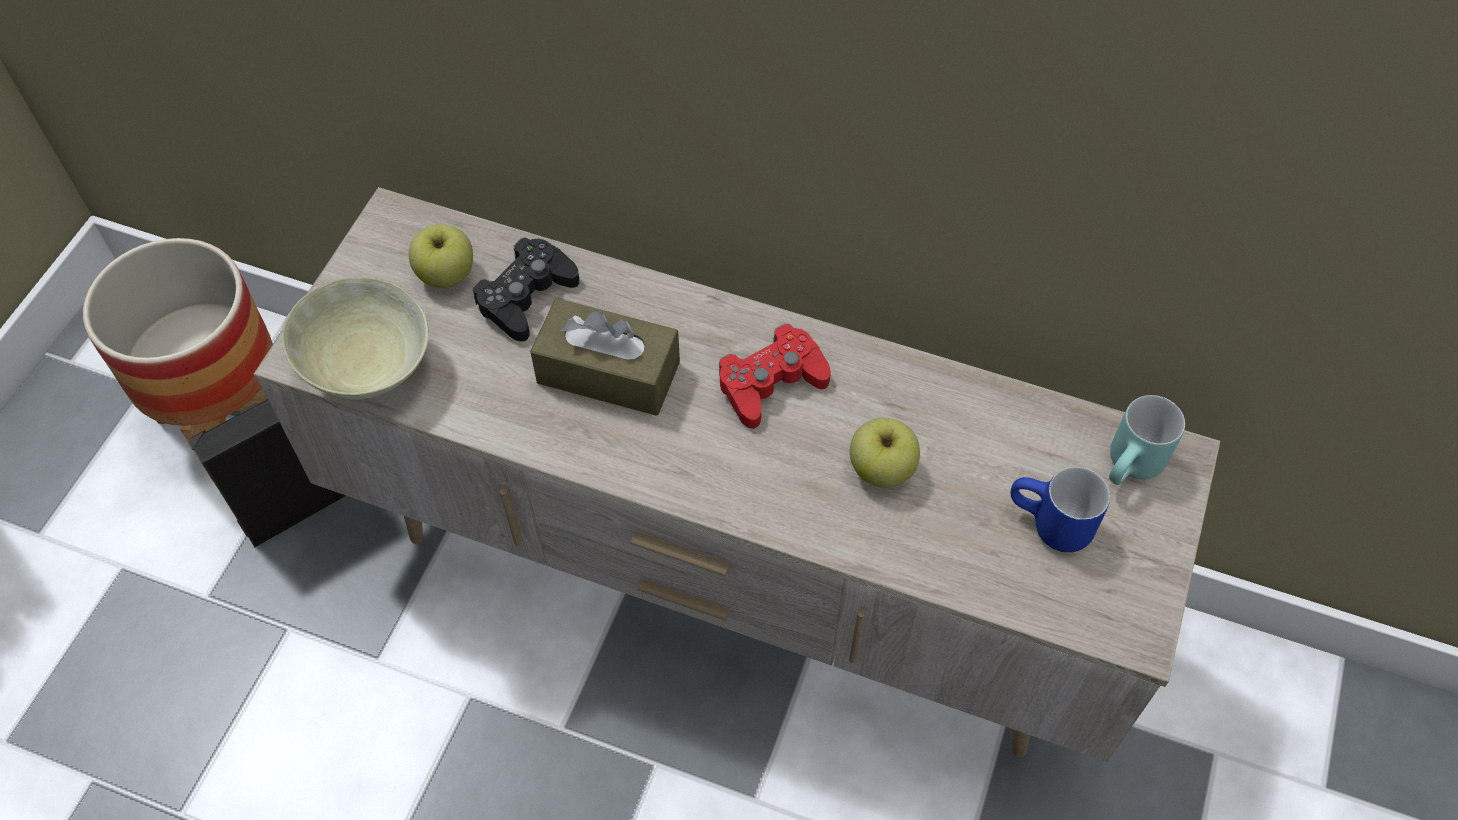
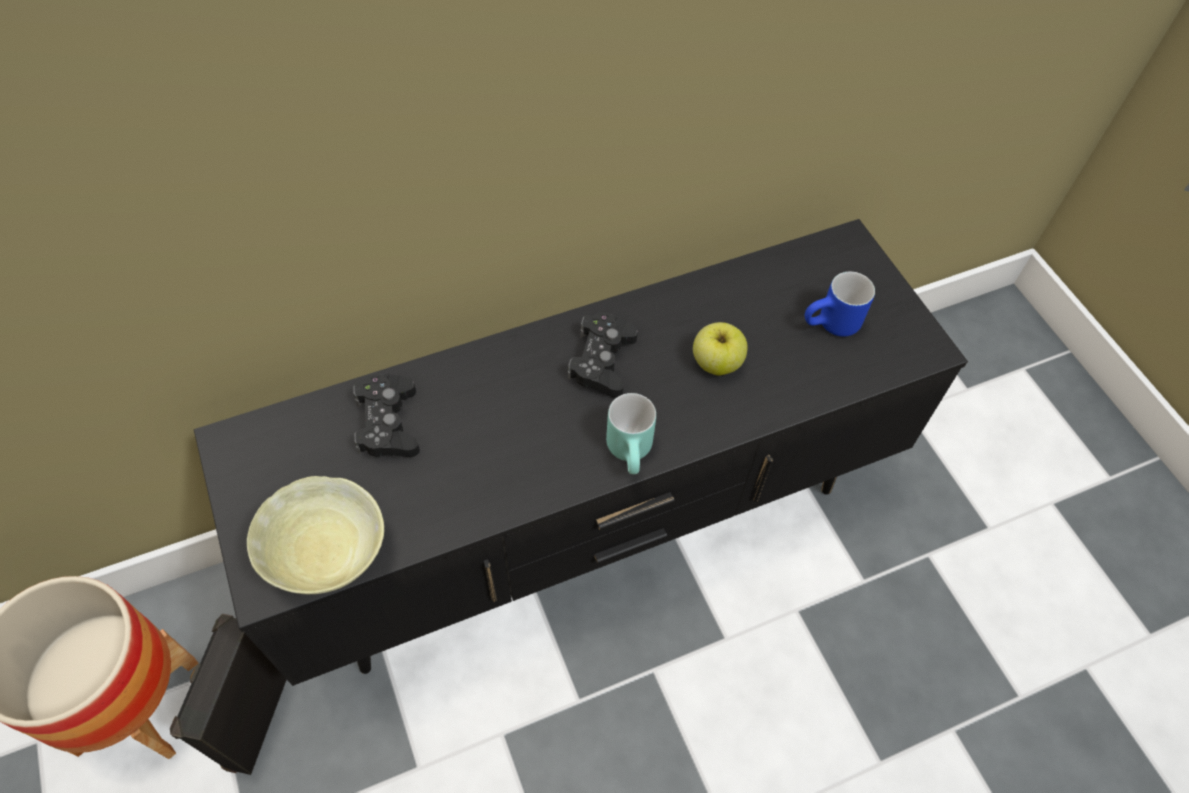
camera: 45 degrees left, 0 degrees up
(446, 274) = (314, 450): apple -> none
(608, 372) = (497, 430): brown tissue box -> none
(729, 583) = (589, 530): beige tv stand -> black tv stand
(771, 383) = (602, 361): red game controller -> black game controller
(1133, 469) = (837, 264): turquoise mug -> turquoise mug (633, 453)

